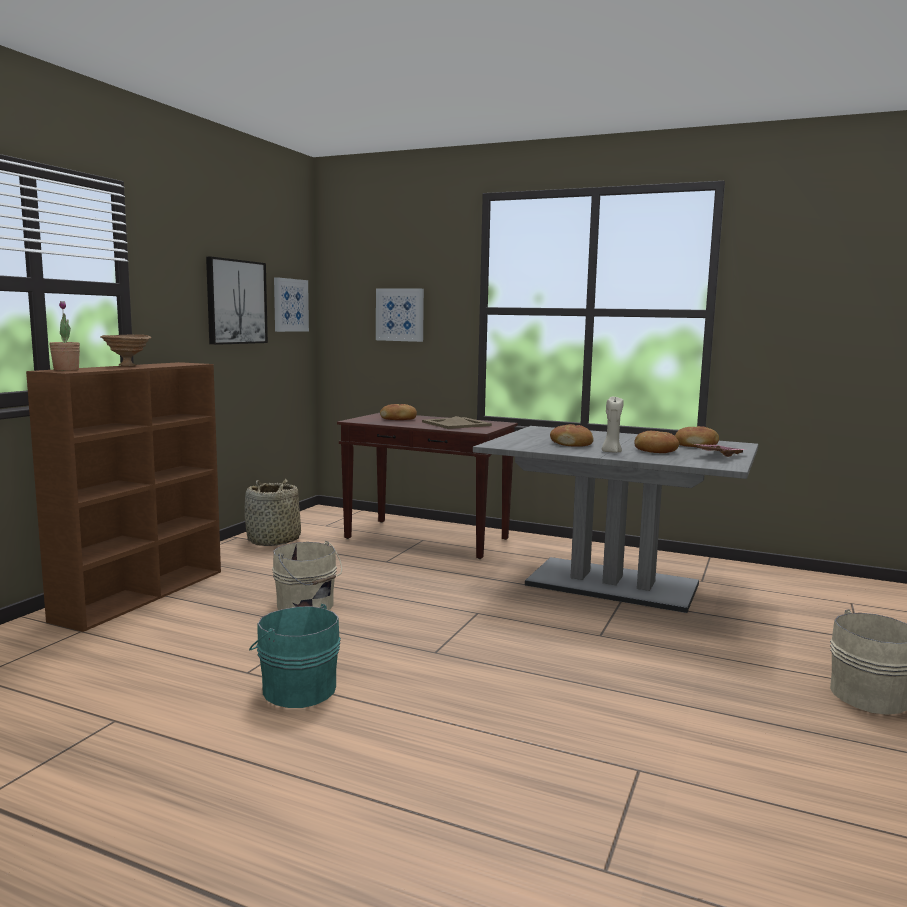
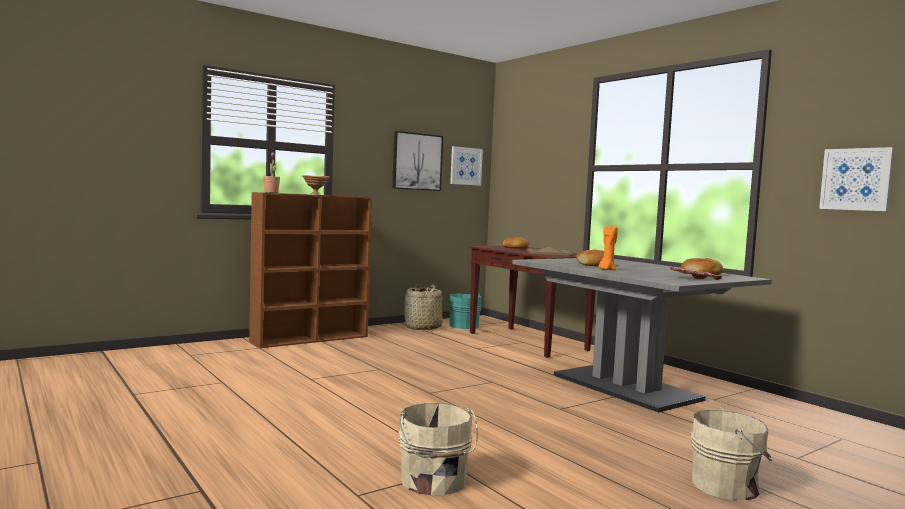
camera: 30 degrees right, 5 degrees down
(297, 689) = (324, 390): turquoise bucket -> turquoise bucket (463, 325)
(306, 606) = (389, 359): beige bucket -> beige bucket (434, 482)
(400, 315) = (538, 173): picture -> picture (856, 179)
(611, 452) = (607, 269): beige candle -> orange candle
(655, 450) = (649, 272): bread -> none

